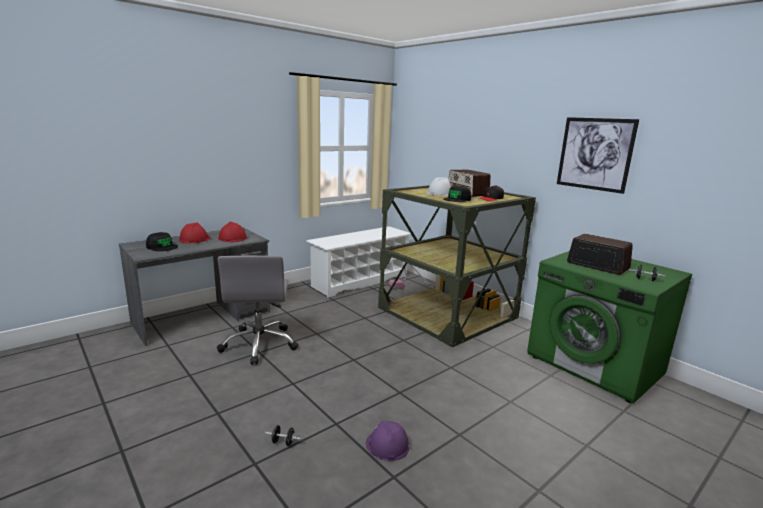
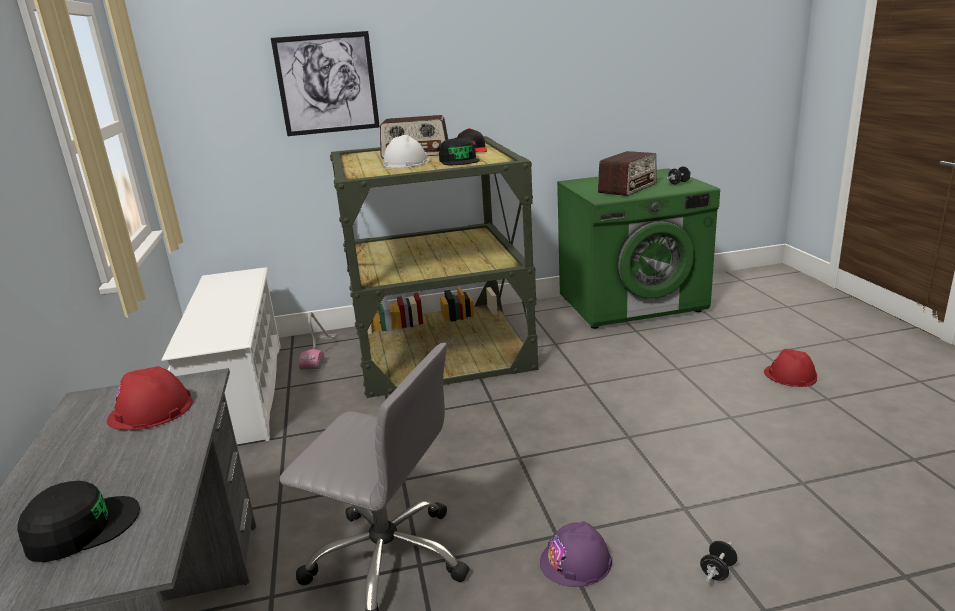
camera: 60 degrees left, 5 degrees up
(194, 239) = (79, 468): red hard hat -> red hard hat (790, 375)
(387, 445) = (741, 473): purple hard hat -> purple hard hat (576, 562)
(595, 154) = (548, 61): picture -> picture (327, 84)
(597, 265) = (627, 188): radio -> radio turned 150 degrees clockwise

